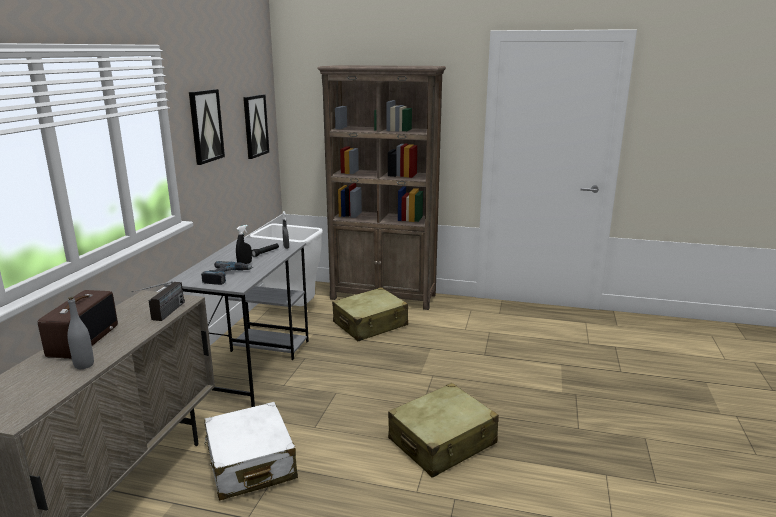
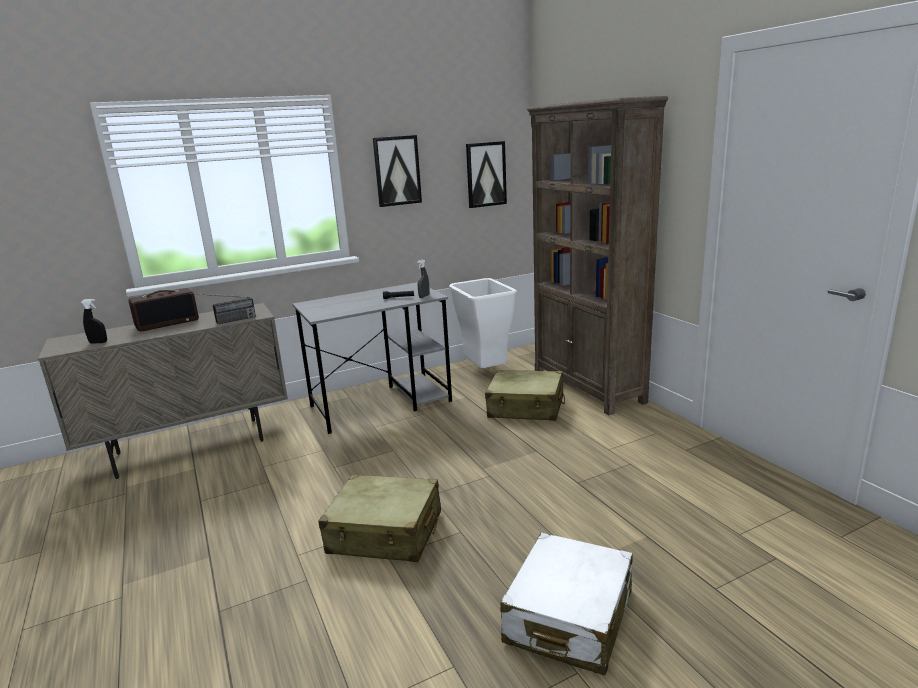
camera: 50 degrees right, 0 degrees up
(84, 365) = (133, 336): grey bottle -> none
(226, 276) = (331, 308): power drill -> none
(244, 264) = (365, 302): black spray bottle -> black spray bottle (98, 342)
(250, 463) = (261, 469): white suitcase -> white suitcase (569, 617)

